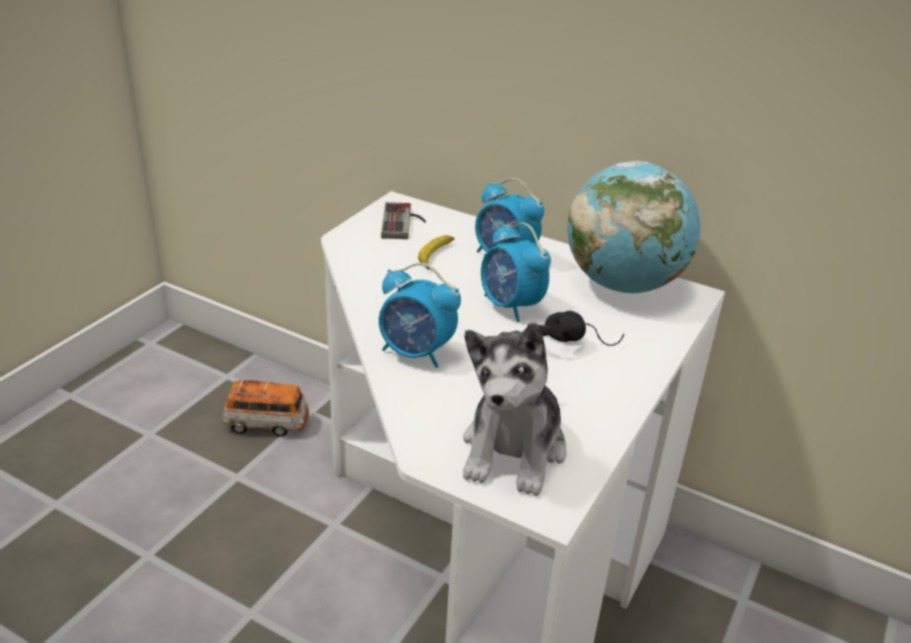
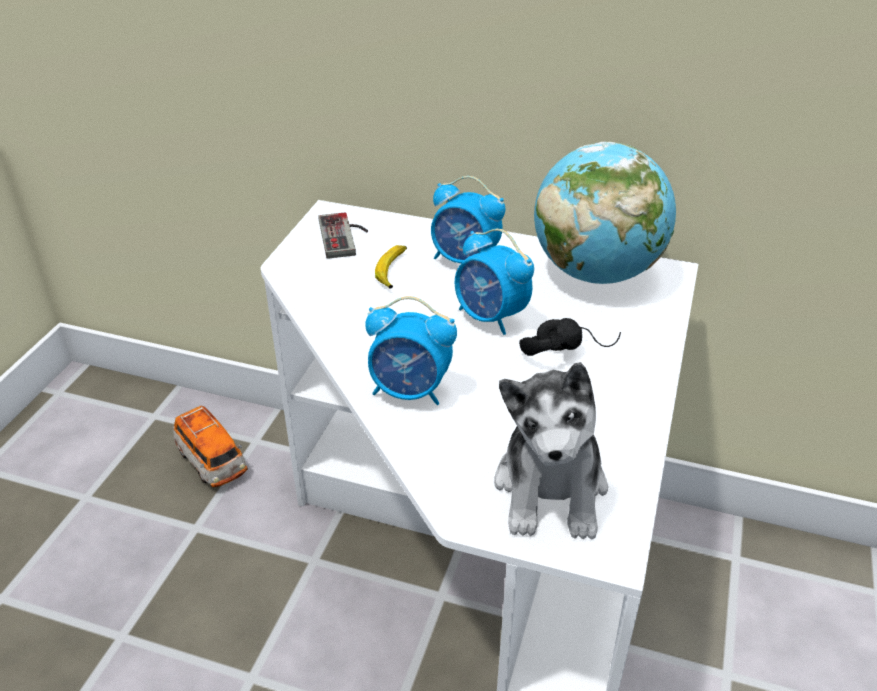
camera: 10 degrees left, 5 degrees up
(267, 423) = (212, 462): toy car -> toy car turned 60 degrees clockwise

